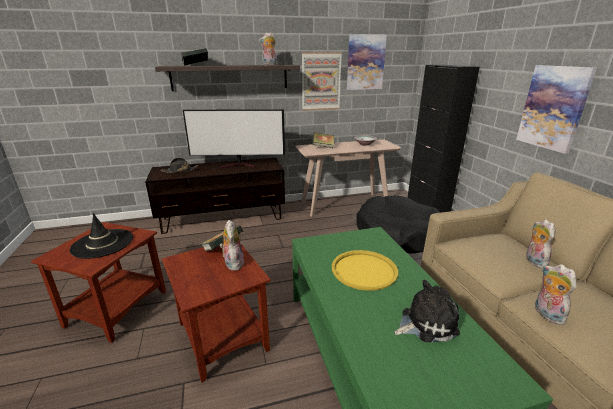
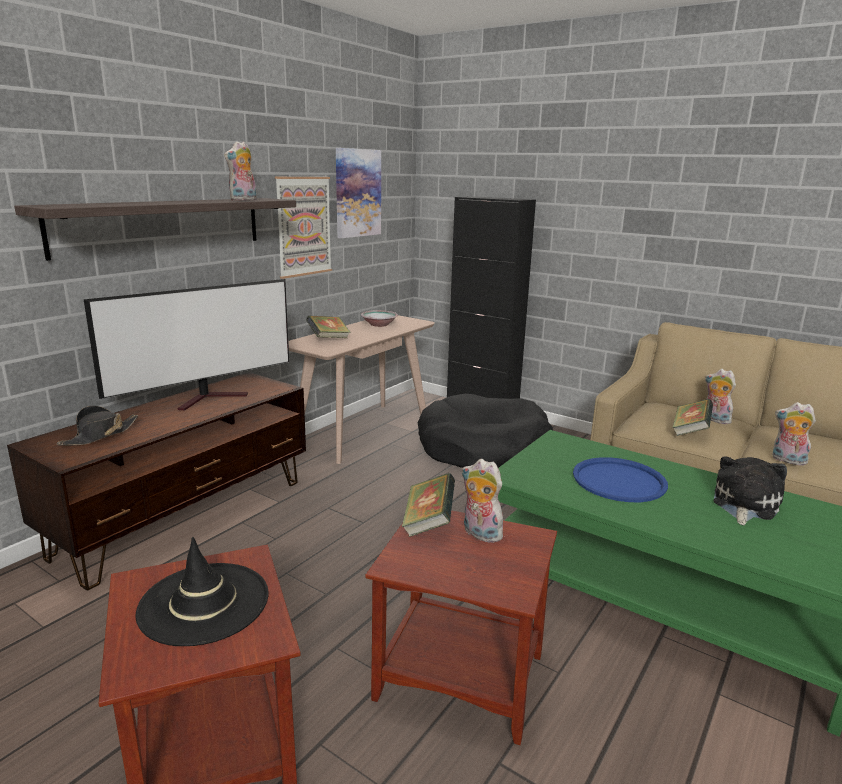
camera: 40 degrees left, 5 degrees down
(196, 65) = (108, 203): book -> book (690, 431)
(364, 270) = (619, 481): yellow tray -> blue tray
(553, 108) = (651, 247): picture -> none

